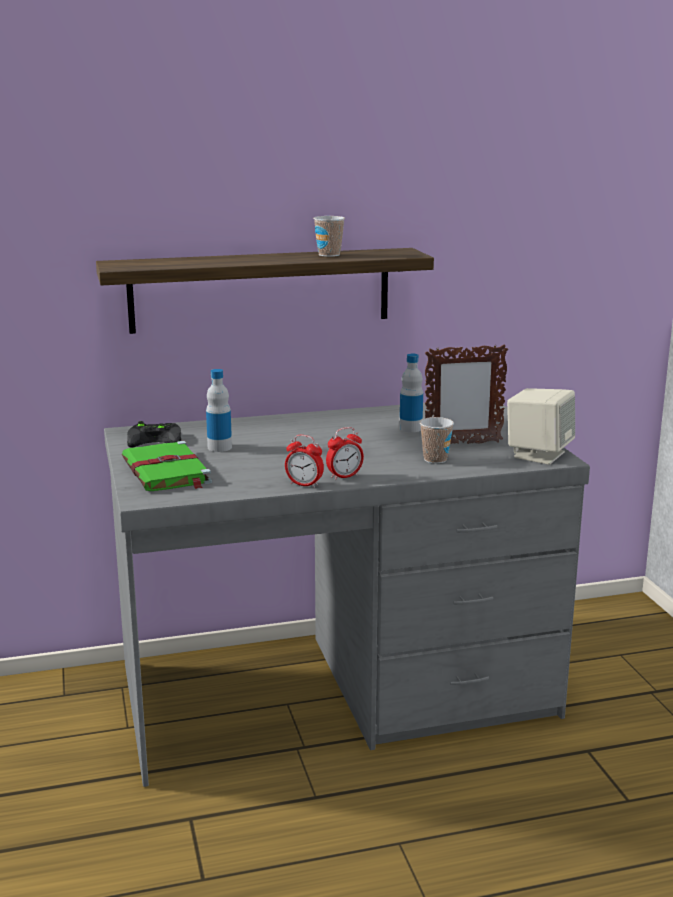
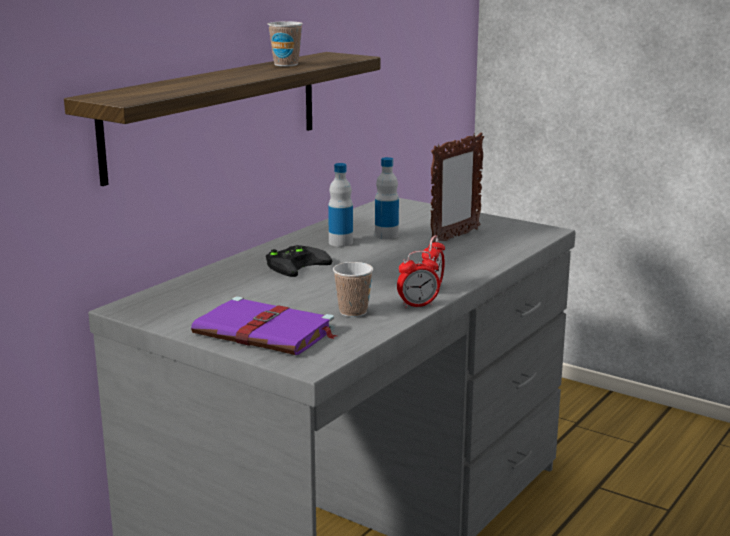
camera: 40 degrees left, 0 degrees up
(156, 439) = (177, 305): black game controller -> black game controller (296, 264)
(166, 471) = (266, 332): green book -> purple book
(219, 447) = (262, 296): bottle -> bottle (340, 242)
(435, 459) = (466, 255): cup -> cup (353, 312)
(538, 454) = (526, 231): beige speaker -> none

